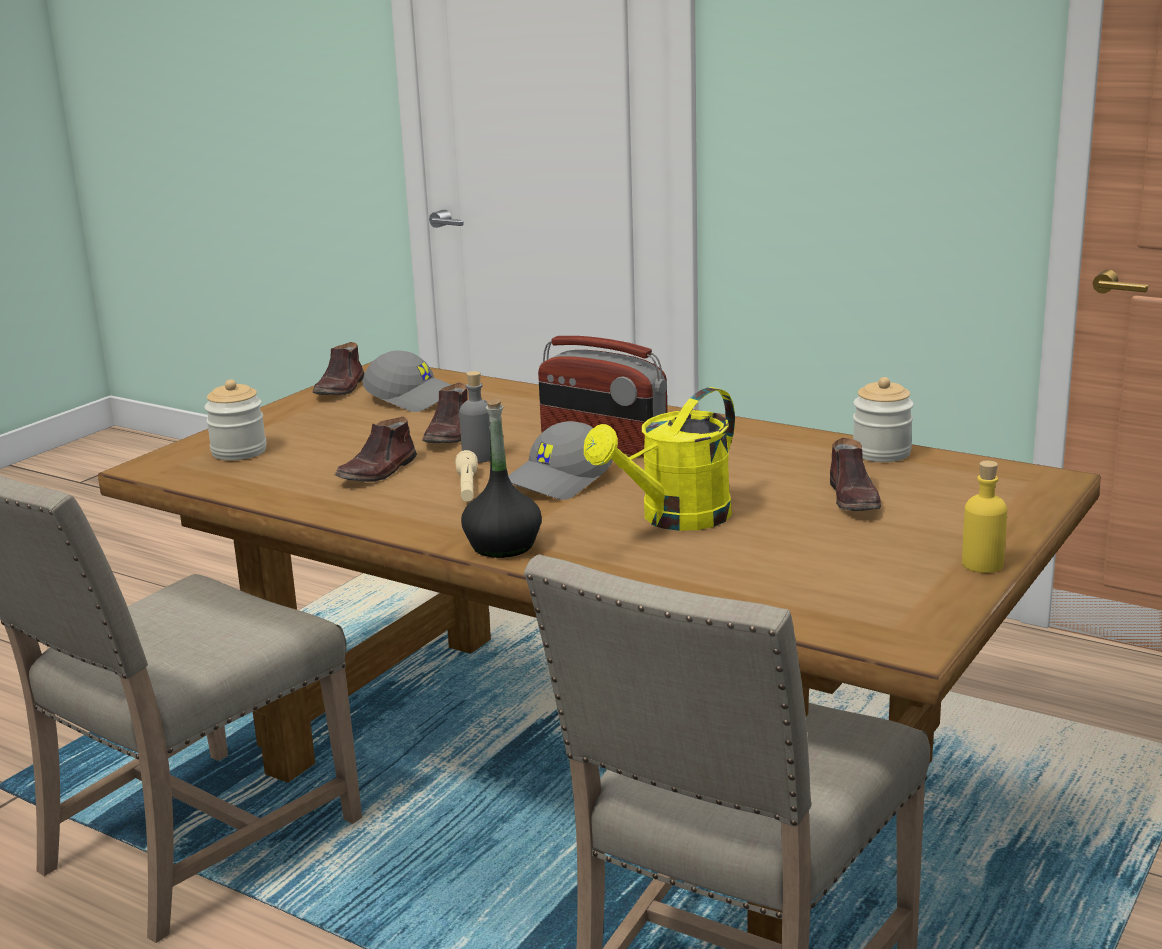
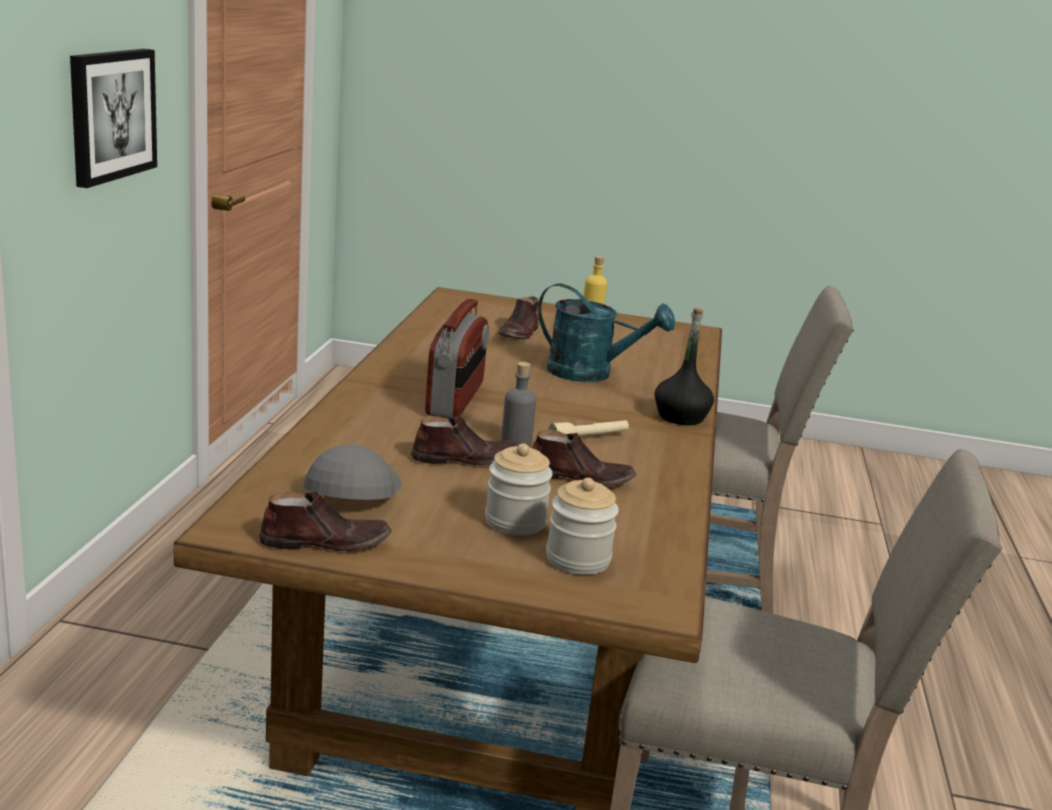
camera: 115 degrees left, 0 degrees up
(559, 481) = (548, 409): grey cap -> none
(674, 519) = (591, 374): yellow watering can -> turquoise watering can
(854, 499) = (519, 333): brown shoe -> brown shoe turned 135 degrees clockwise
(869, 126) = (111, 115): none -> picture
(881, 453) = (429, 325): jar -> jar (515, 522)

